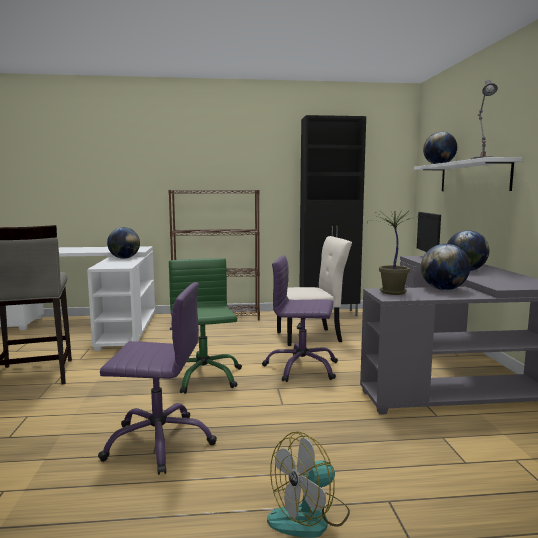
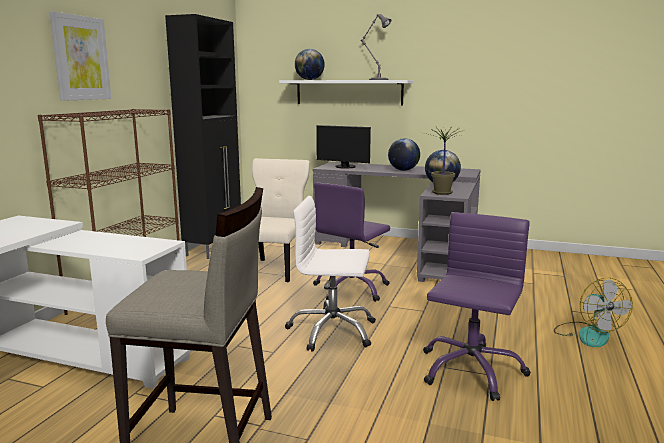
camera: 65 degrees left, 5 degrees up
(124, 258) = (73, 239): globe -> none
(203, 377) = (332, 331): green office chair -> white office chair
(214, 155) = (81, 58): none -> picture

